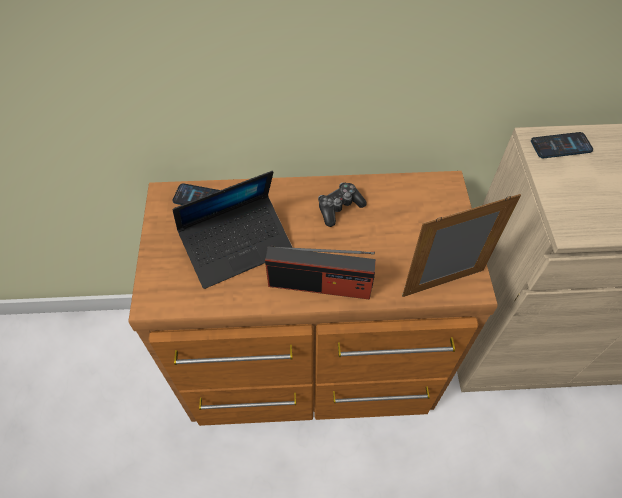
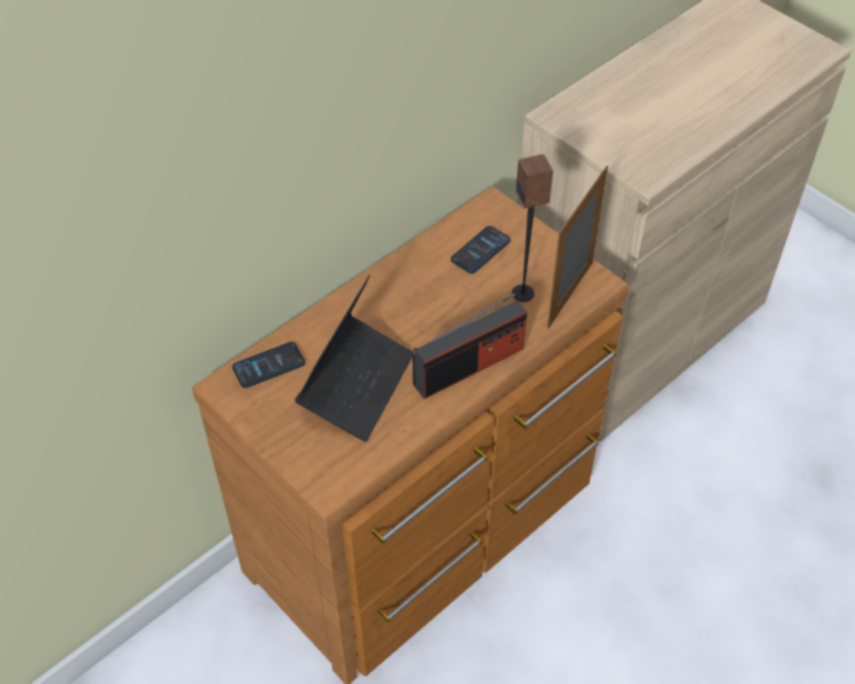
camera: 40 degrees left, 5 degrees down
(339, 208) = (416, 288): game controller -> none
(409, 259) = (523, 293): none -> speaker
(561, 146) = (577, 110): phone -> phone (480, 250)

